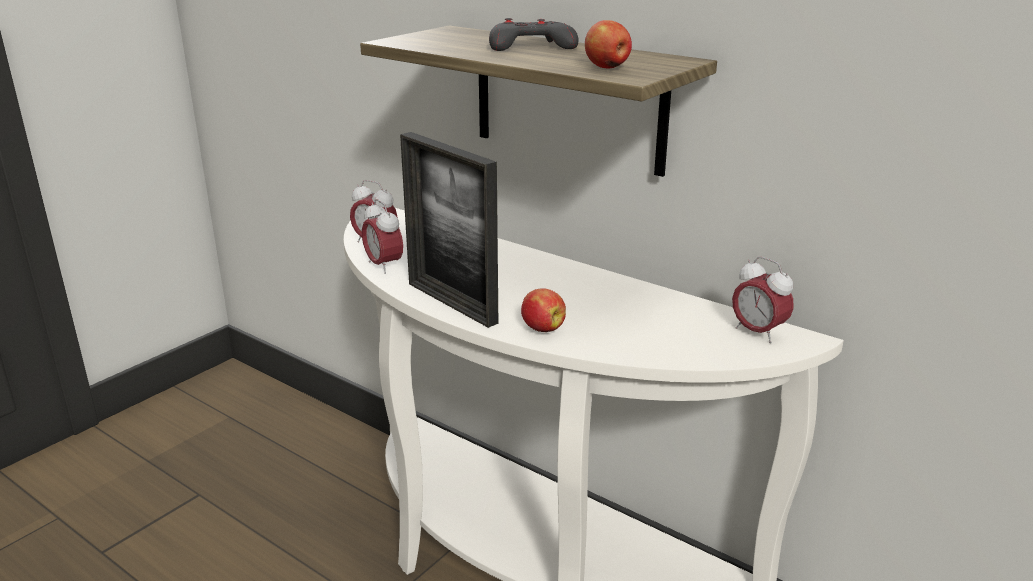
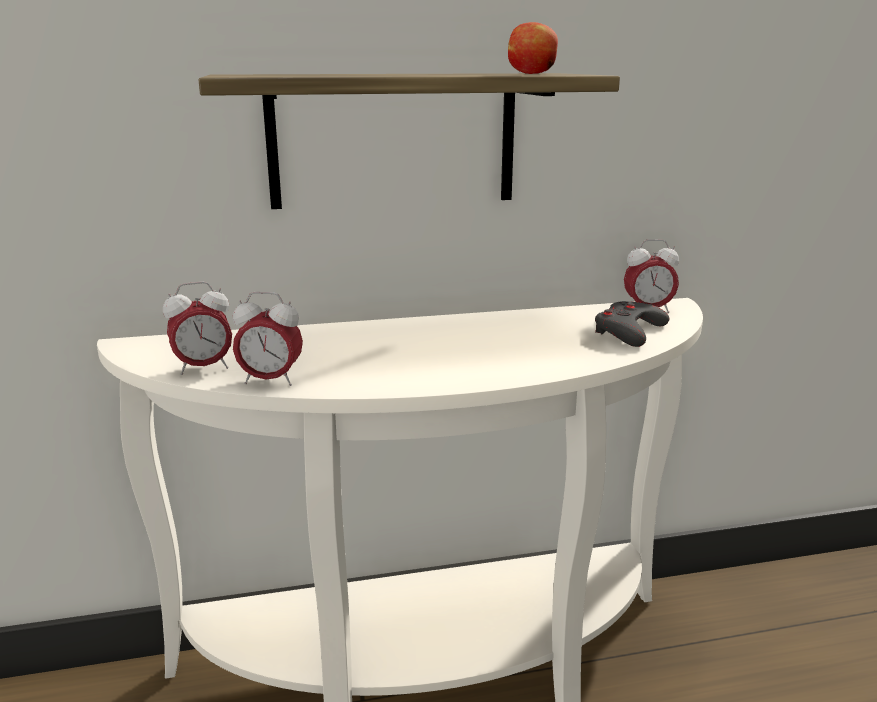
camera: 50 degrees left, 5 degrees down
(451, 303) = (418, 379): picture frame -> none
(531, 46) = (390, 73): grey game controller -> grey game controller (629, 331)
(542, 328) = (534, 364): apple -> none

